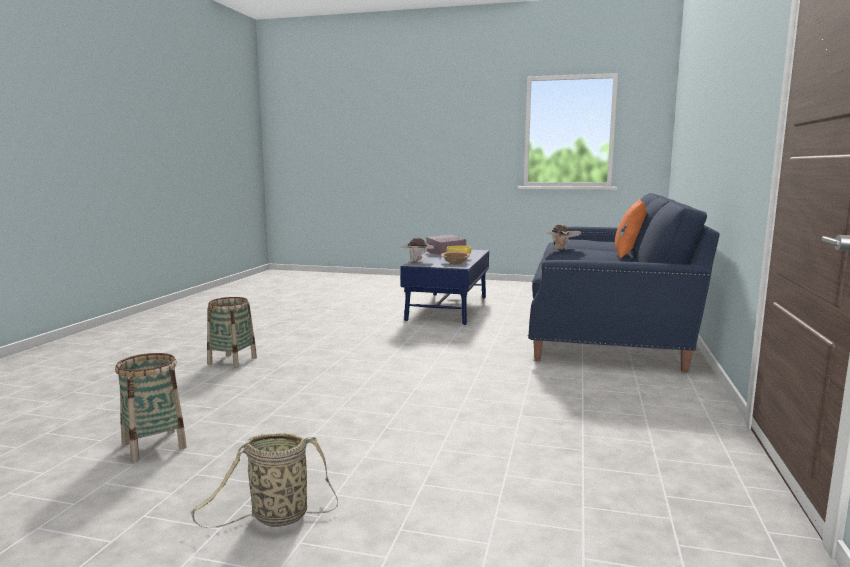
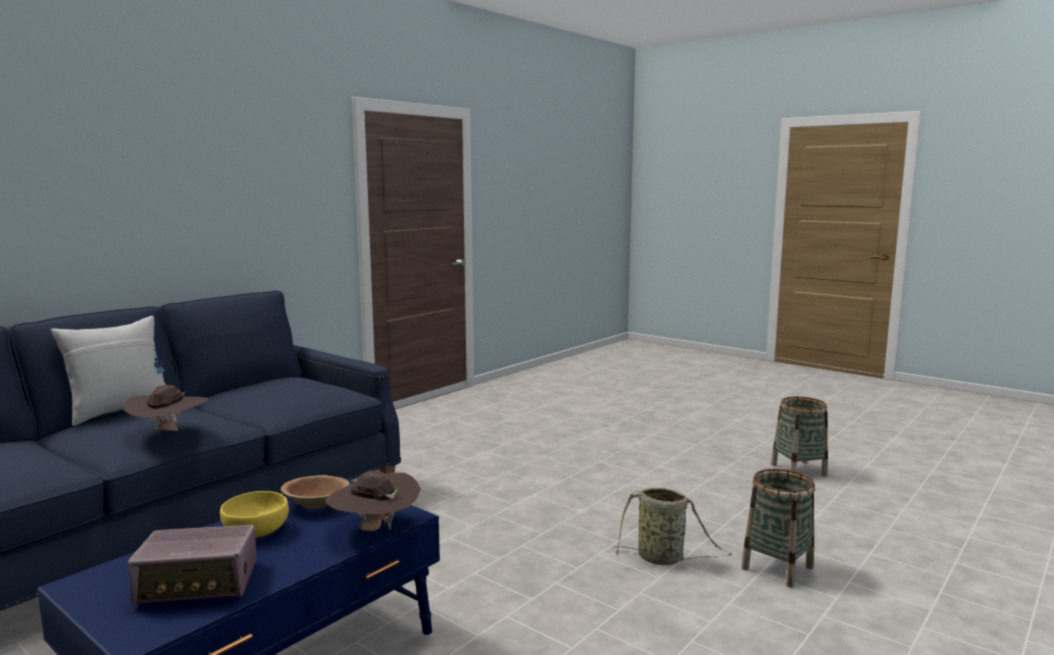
camera: 155 degrees left, 0 degrees up
(275, 517) = (698, 425): basket -> basket (663, 559)
(628, 254) = (119, 412): orange pillow -> grey pillow

